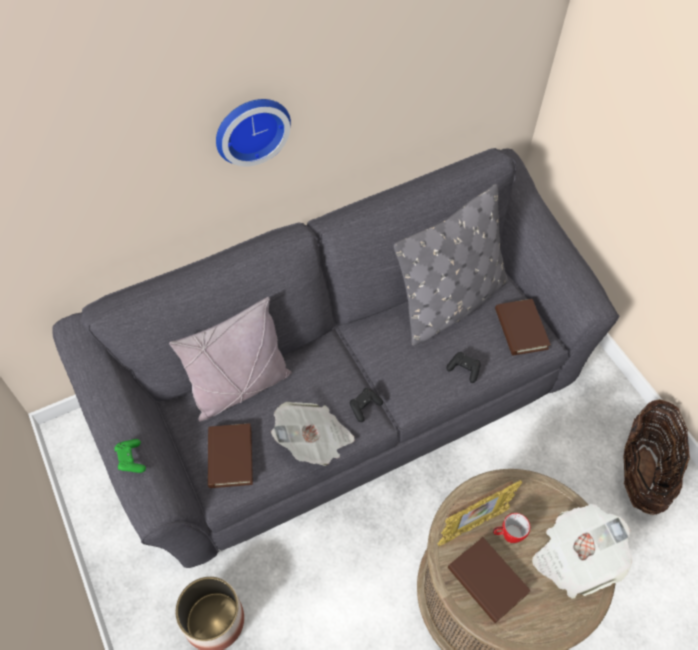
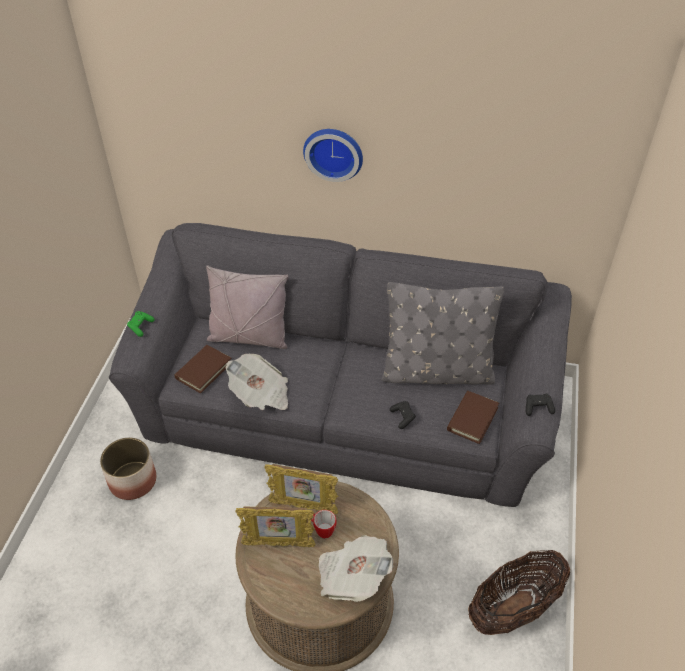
camera: 40 degrees right, 10 degrees down
(364, 407) = (313, 396): black game controller -> black game controller (538, 408)
(487, 581) = (278, 544): brown book -> picture frame

